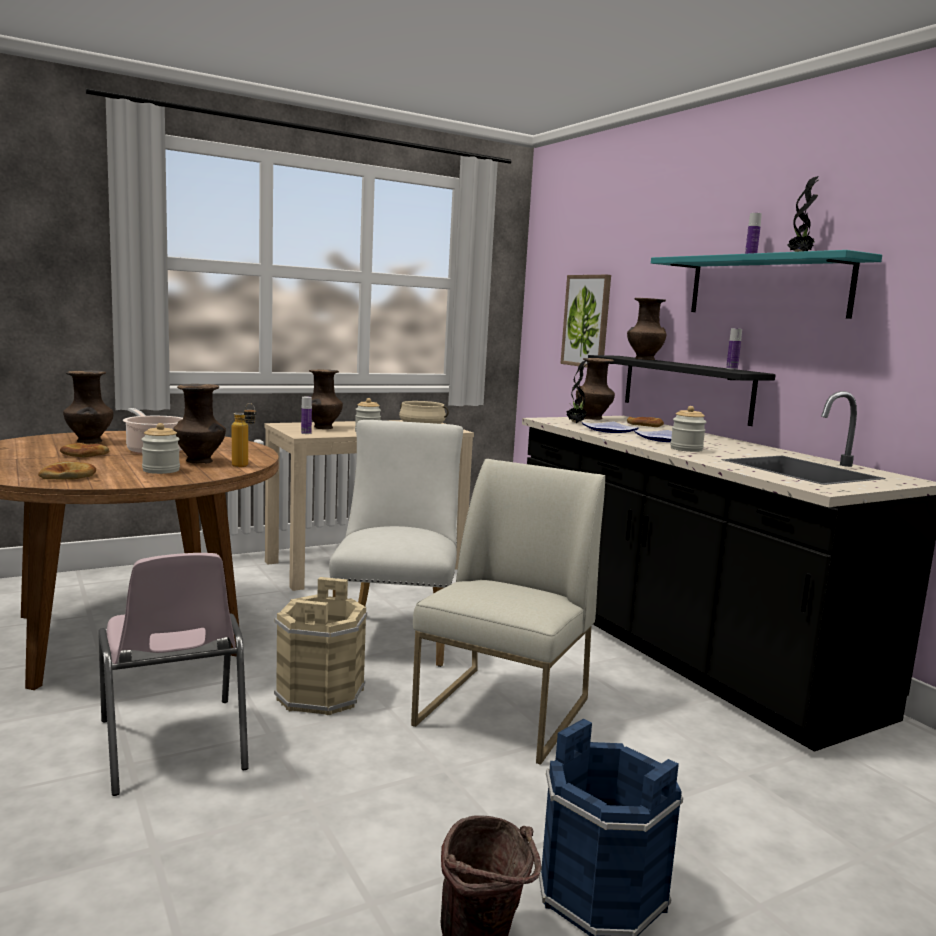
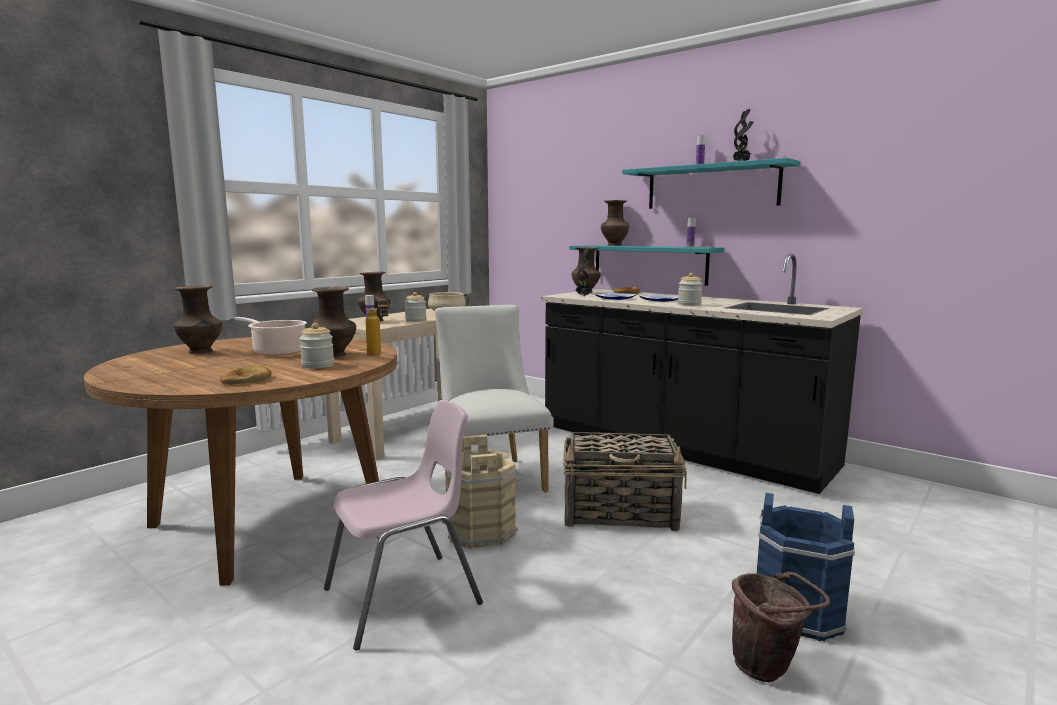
camera: 20 degrees left, 0 degrees up
(84, 454) = (220, 362): bread -> none
(173, 746) = (405, 597): pink chair -> pink chair turned 75 degrees counterclockwise
(504, 712) = (621, 513): white chair -> basket
(586, 321) = (553, 221): picture -> none
(686, 388) = (649, 264): black shelf -> turquoise shelf

